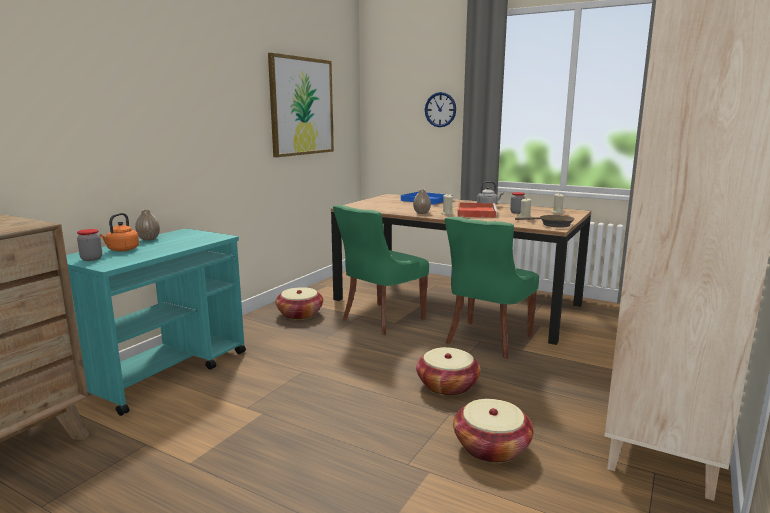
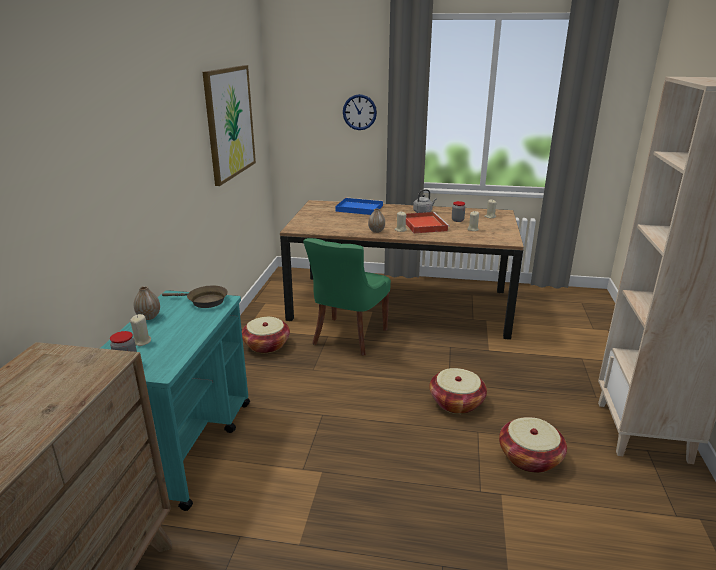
camera: 20 degrees left, 10 degrees up
(122, 250) = (142, 341): orange kettle -> beige candle
(486, 340) = (454, 345): green chair -> none
(552, 224) = (503, 236): brown frying pan -> brown frying pan (204, 301)

